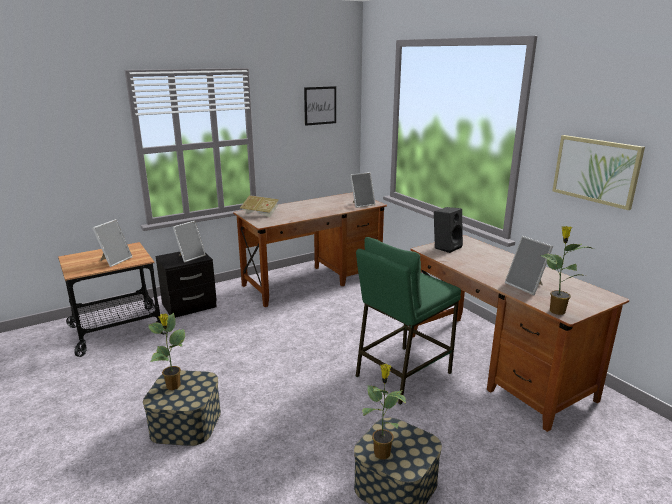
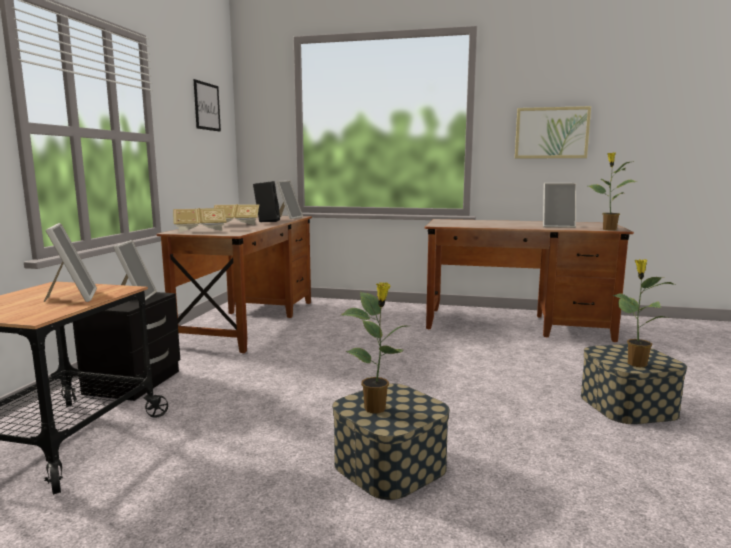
camera: 45 degrees left, 10 degrees down
(301, 209) = (236, 224): none -> book
(402, 374) = (476, 349): green stool -> none
(446, 247) = (446, 223): black speaker -> black speaker (267, 221)

